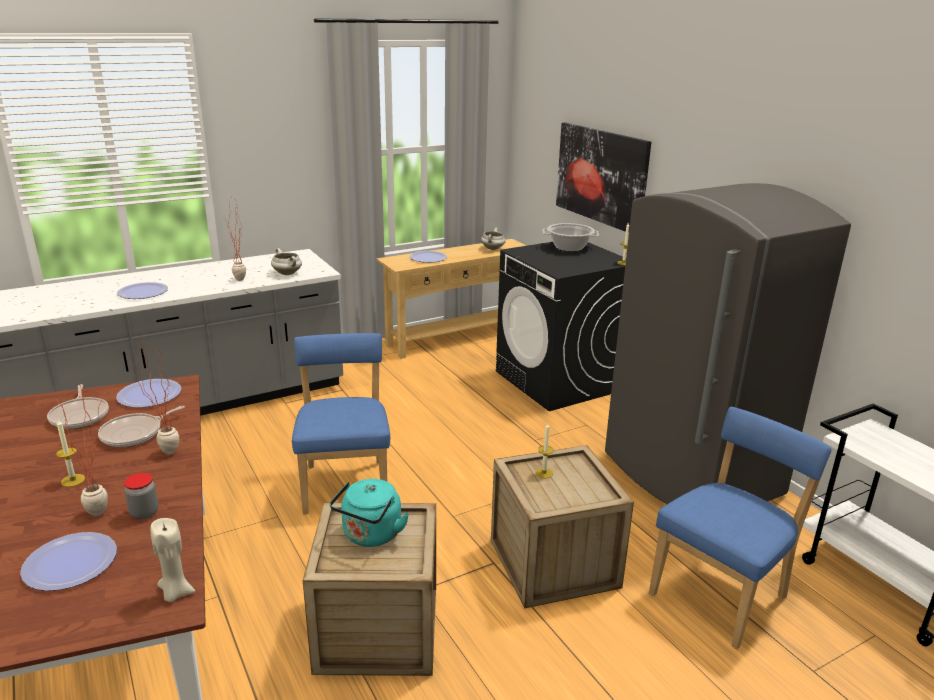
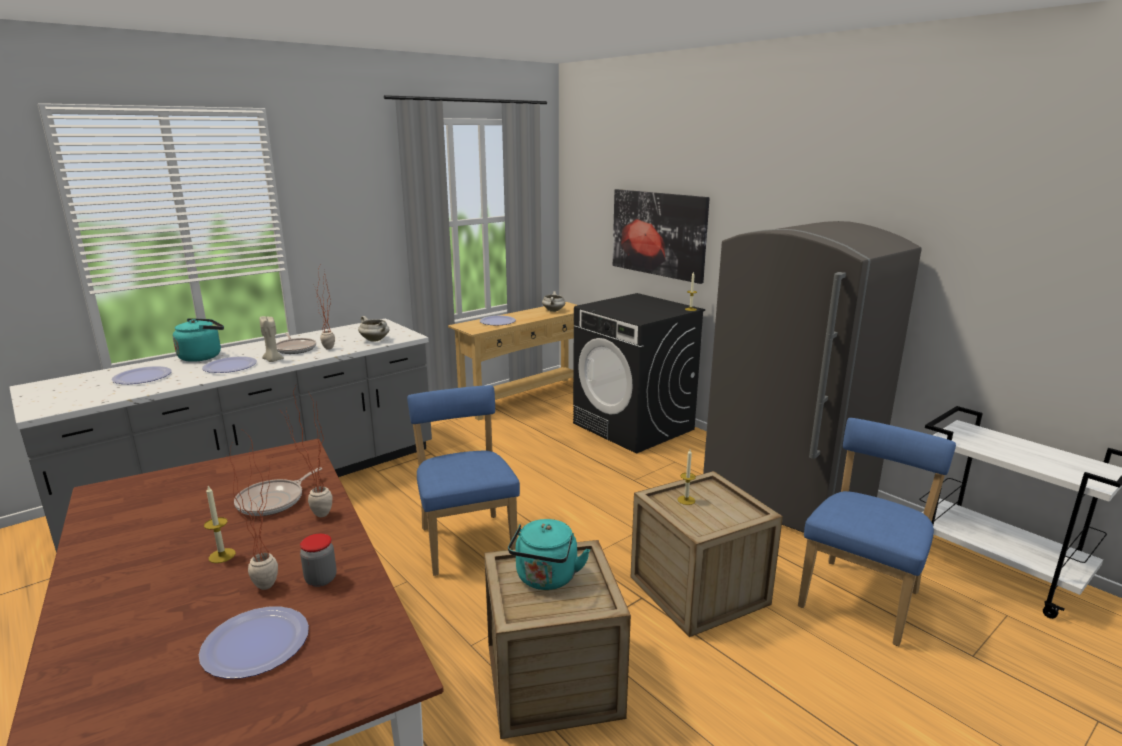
camera: 10 degrees left, 5 degrees down
(80, 416) = (203, 490): frying pan -> frying pan (295, 349)
(123, 279) = (203, 356): none -> turquoise kettle
(149, 395) = (274, 462): plate -> plate (142, 377)
(175, 593) = (395, 658): beige candle -> beige candle (272, 360)
(569, 247) = (635, 301): cooking pot -> none

